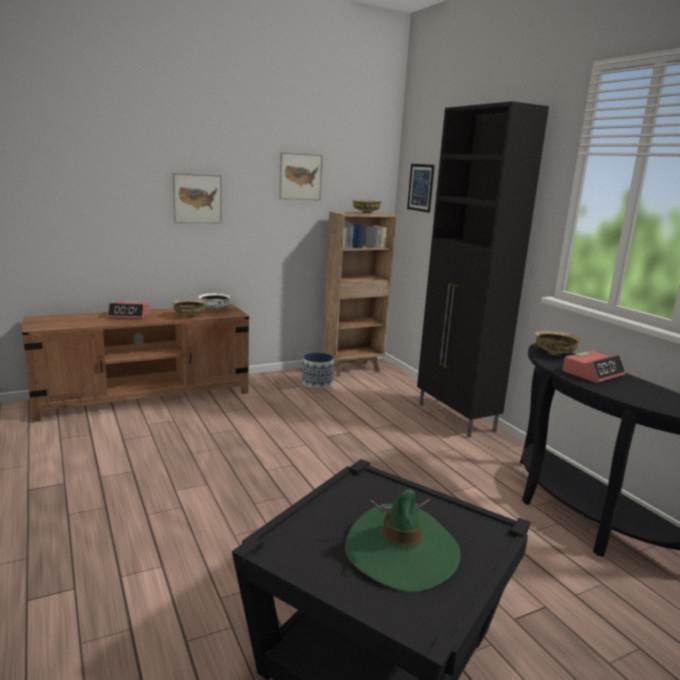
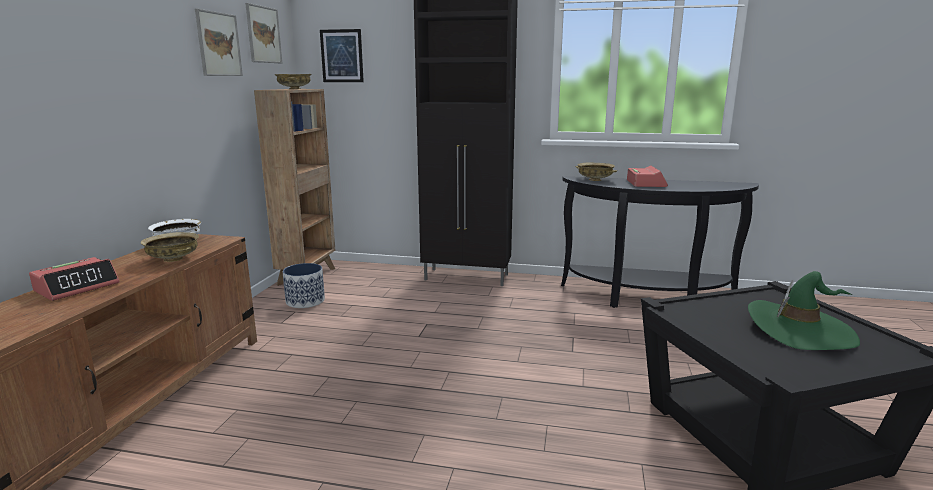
camera: 50 degrees left, 0 degrees up
(197, 198) = (112, 78): picture -> picture (263, 34)

